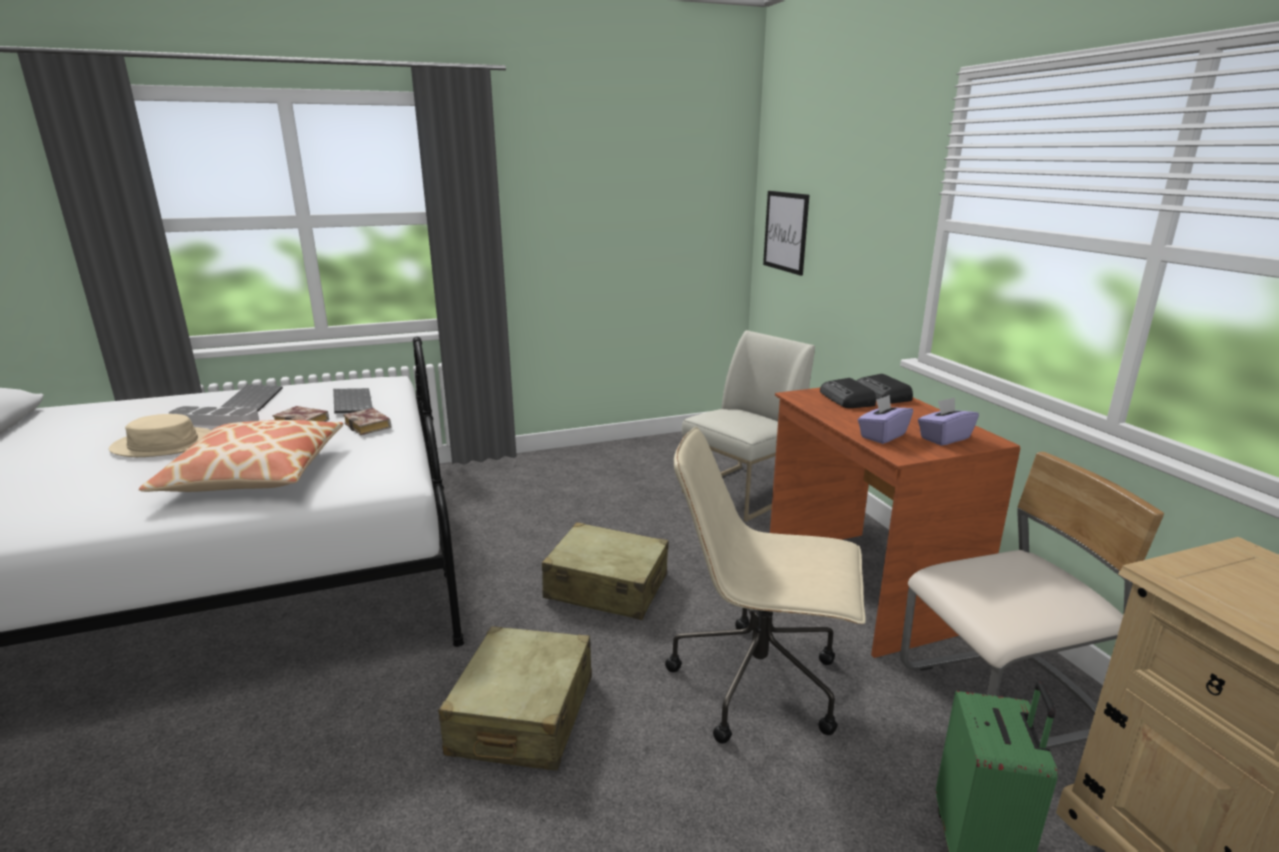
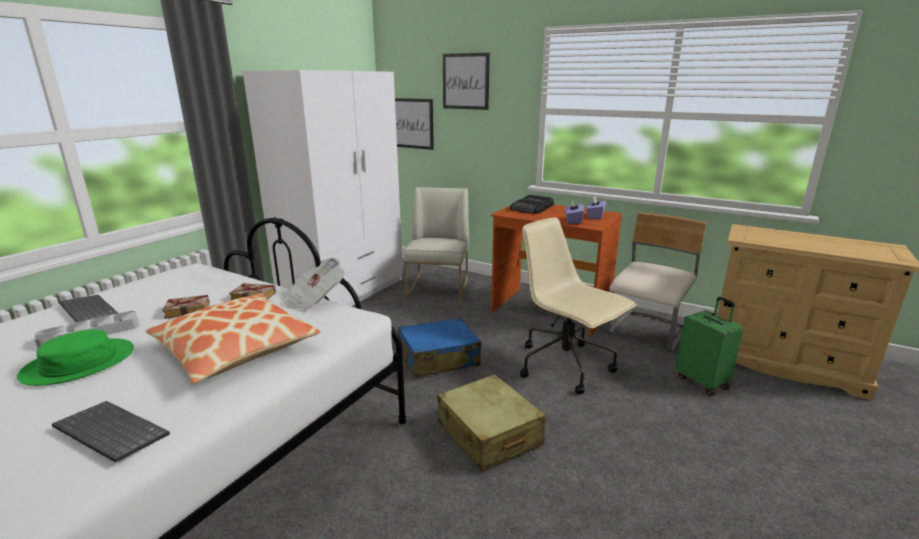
camera: 40 degrees left, 0 degrees up
(164, 444) = (79, 363): beige hat -> green hat
(351, 402) = (198, 288): keyboard -> keyboard (108, 433)
(404, 447) = (314, 299): none -> newspaper
(606, 587) = (438, 359): beige suitcase -> blue suitcase
(624, 459) = (344, 292): none -> white wardrobe
(760, 683) = (566, 366): beige office chair -> beige office chair turned 75 degrees clockwise
(848, 167) = (465, 81): none -> picture

